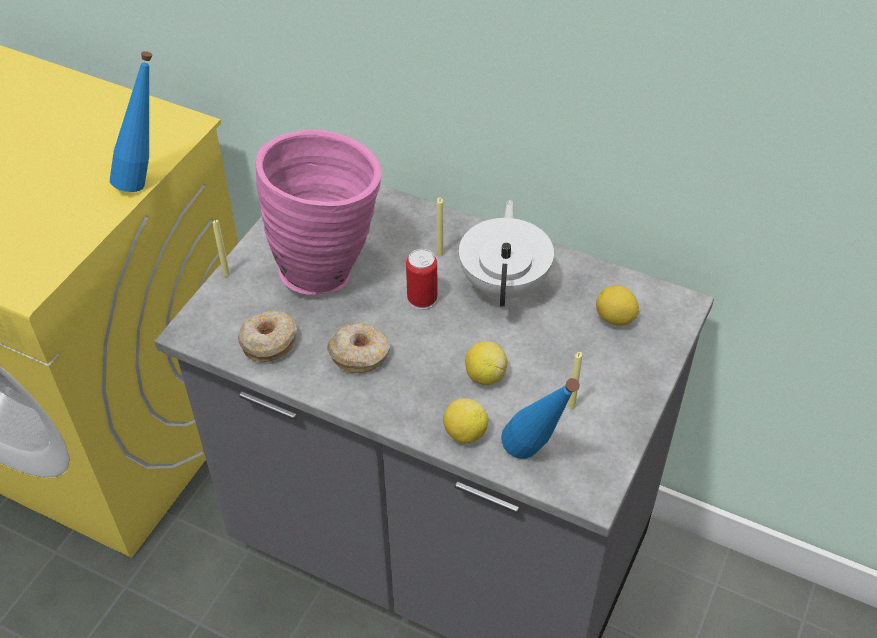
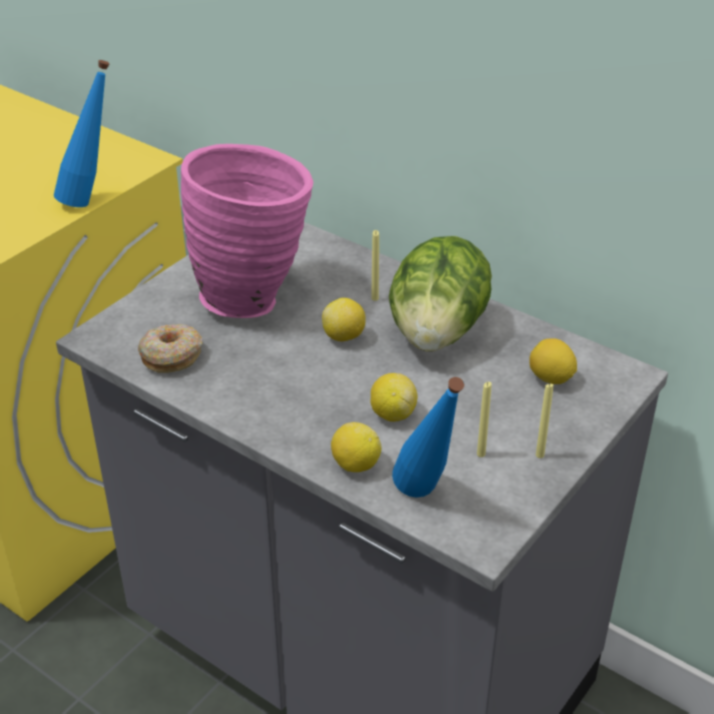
camera: 10 degrees right, 10 degrees down
(226, 274) = (147, 292): yellow candle -> yellow candle (539, 455)
(360, 354) = (263, 378): donut -> none
(422, 299) = (344, 337): can -> lemon
(505, 283) = (437, 333): white teapot -> lettuce

